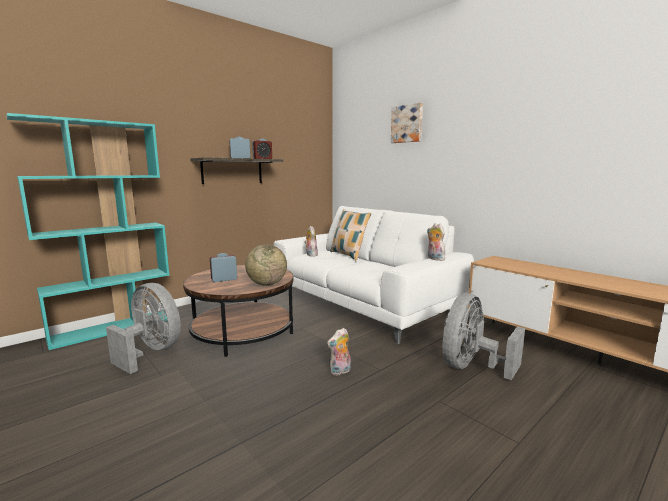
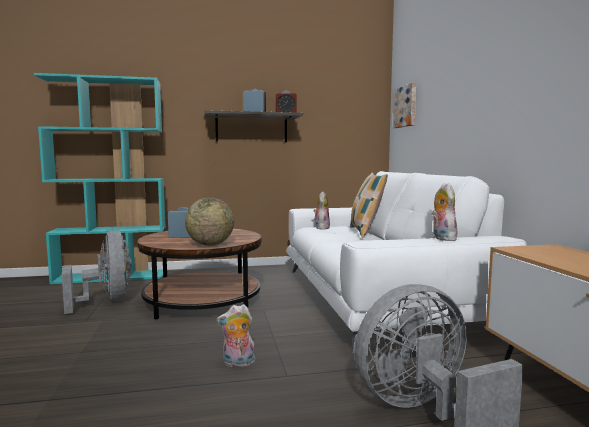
camera: 30 degrees right, 5 degrees down
(407, 124) = (458, 52): picture -> picture (406, 106)

